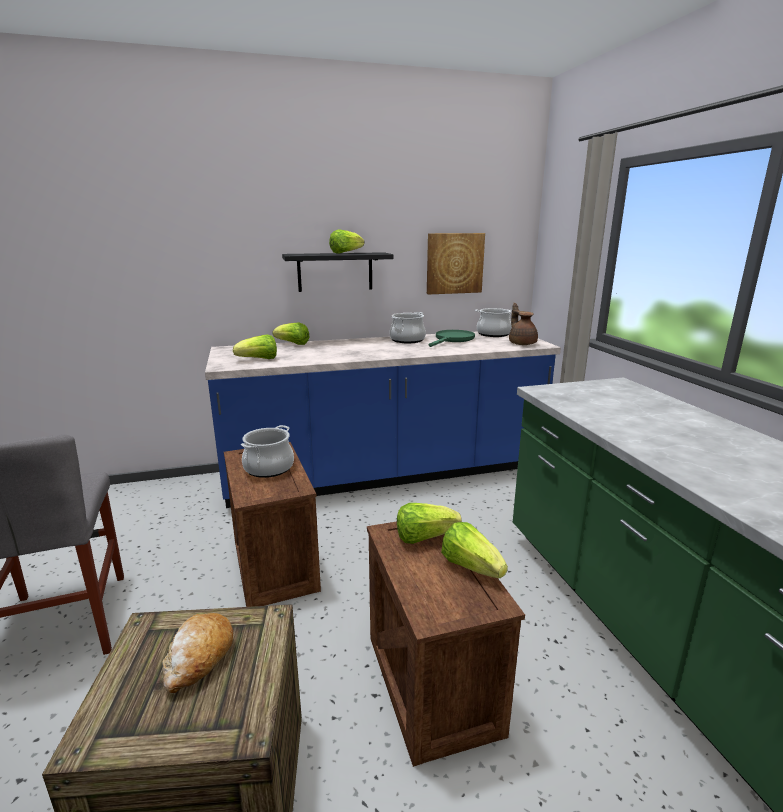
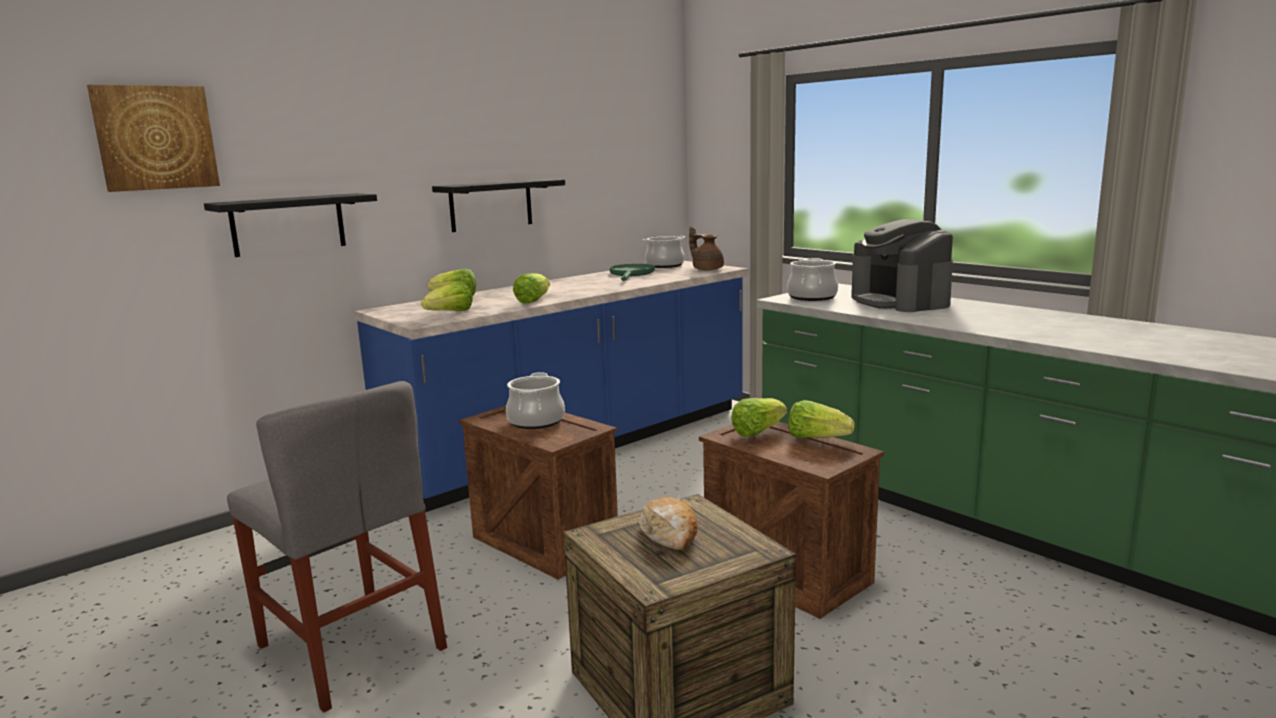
camera: 25 degrees left, 5 degrees down
(162, 278) = (288, 224): none -> black shelf
(345, 253) = (506, 181): lettuce -> lettuce (533, 301)
(407, 340) = (583, 279): cooking pot -> cooking pot (811, 297)
(454, 263) = (612, 188): picture -> picture (155, 138)
(663, 418) = (900, 301): none -> coffee machine

